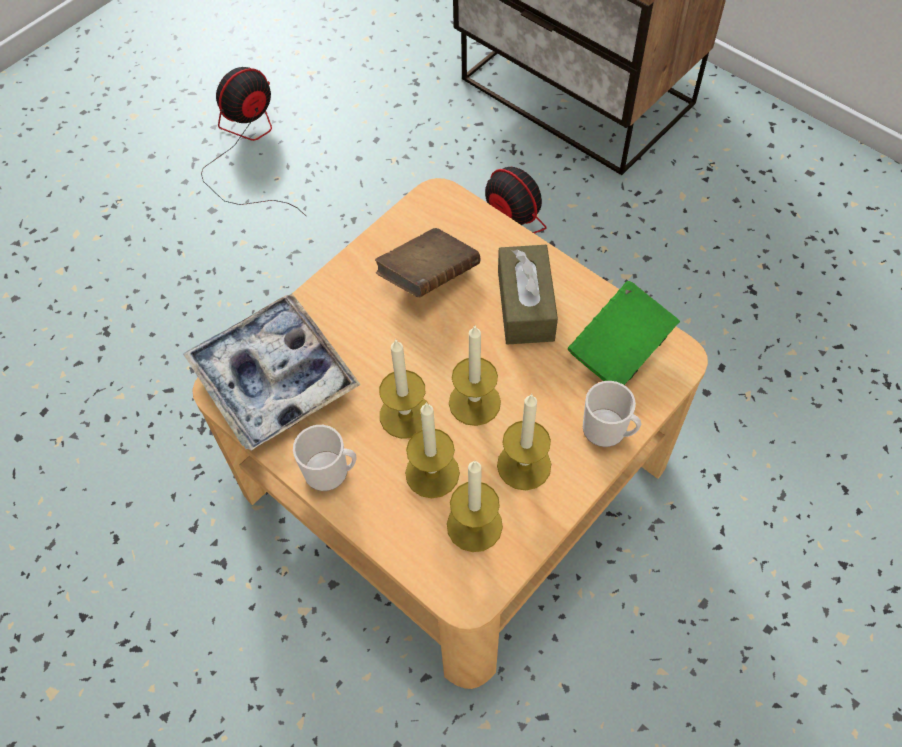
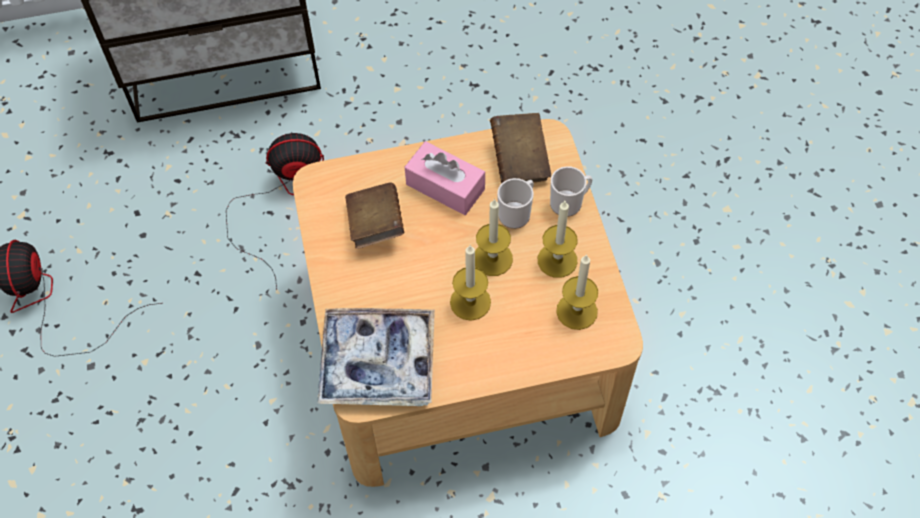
camera: 55 degrees left, 0 degrees up
(331, 472) = (478, 368): mug -> mug (516, 213)
(432, 473) = (523, 312): candle -> none
(525, 305) = (445, 187): brown tissue box -> pink tissue box
(620, 350) = (519, 160): green book -> brown book

